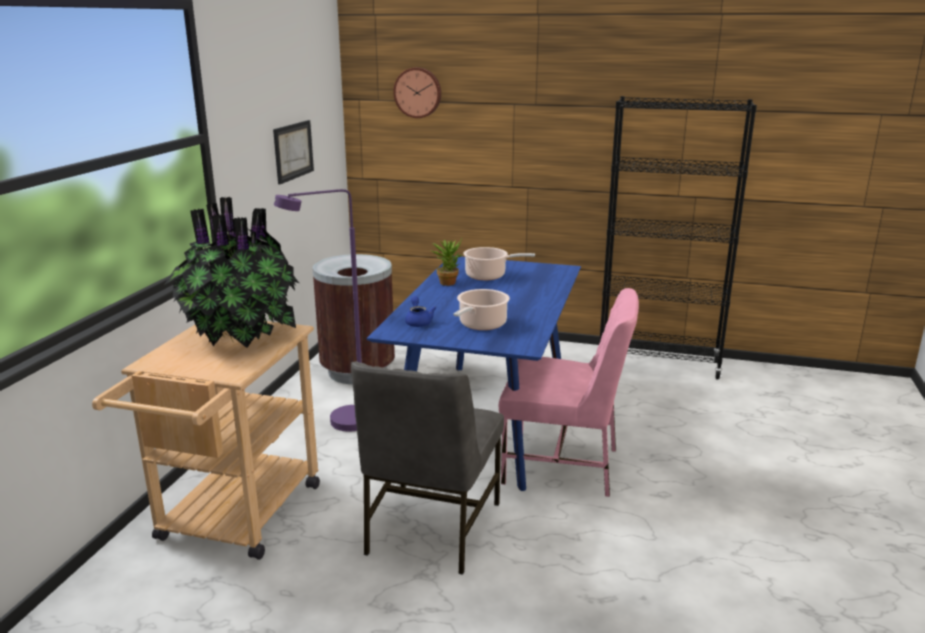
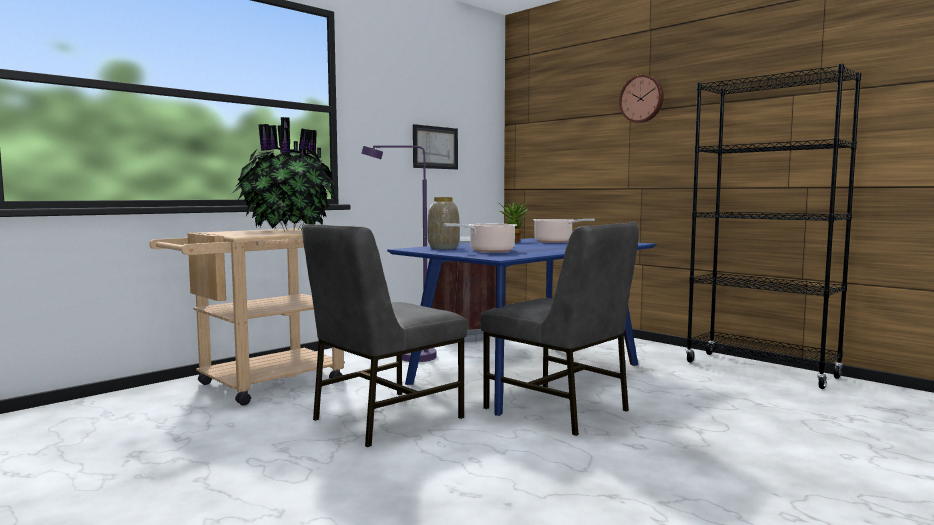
camera: 30 degrees right, 15 degrees down
(418, 92) = (555, 112): wall clock -> wall clock (642, 99)
(418, 322) = (443, 248): blue teapot -> vase
(563, 465) = (558, 409): pink chair -> grey chair

